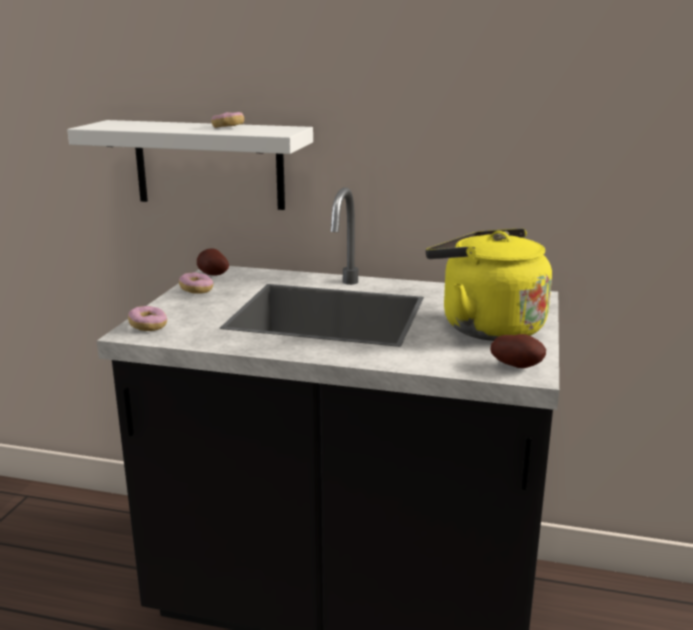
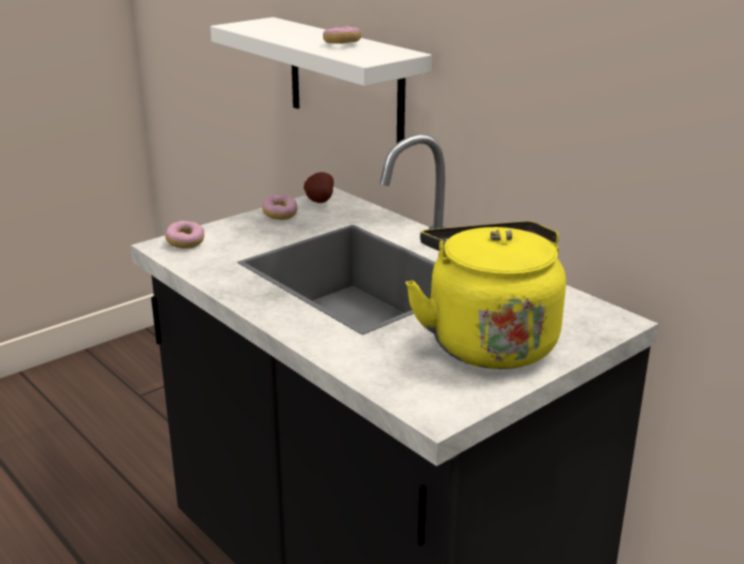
camera: 35 degrees right, 5 degrees up
(518, 367) = (439, 400): potato -> none

